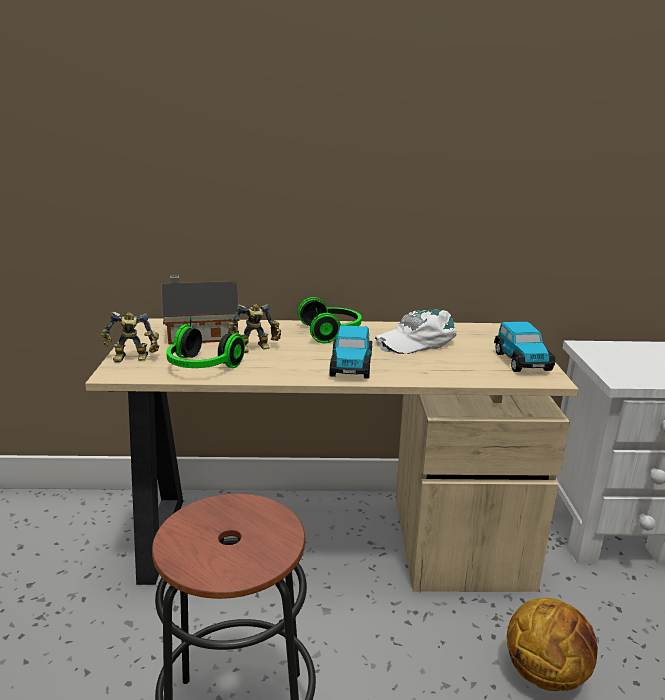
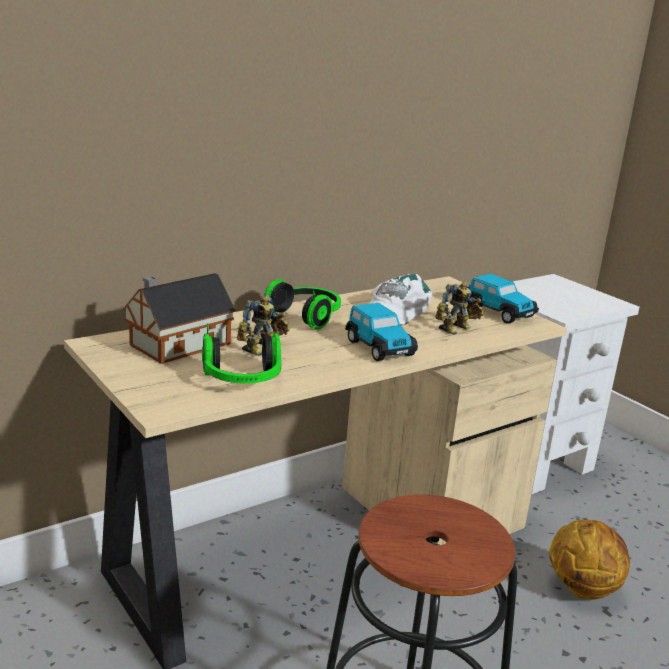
camera: 35 degrees left, 0 degrees up
(132, 359) = (151, 389): toy robot -> toy robot (457, 329)

